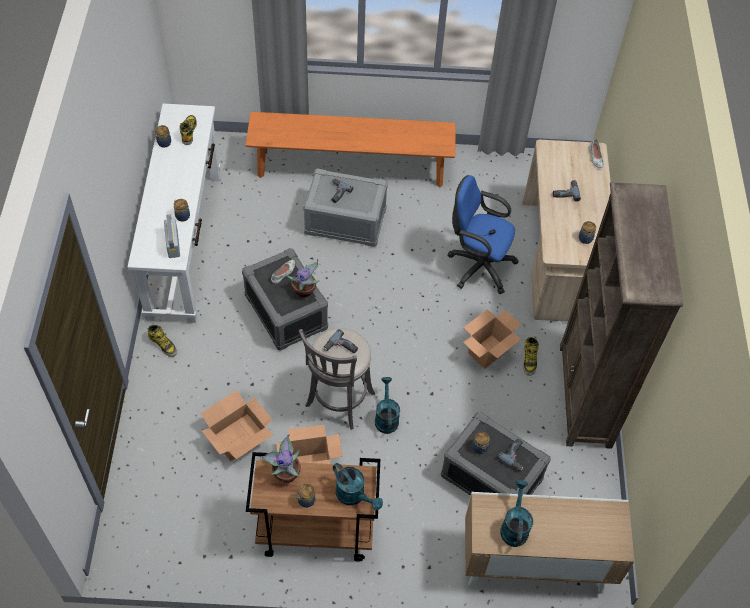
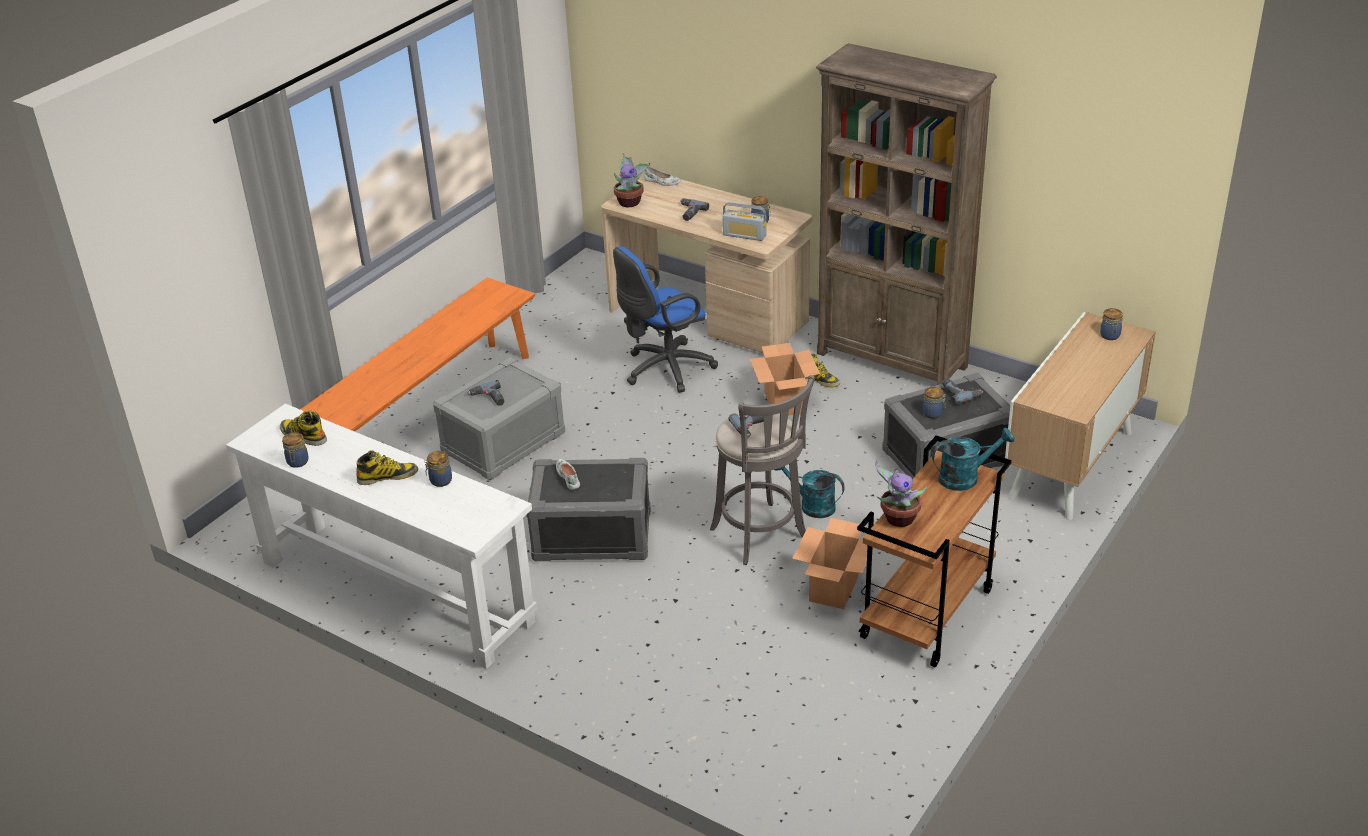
camera: 55 degrees left, 20 degrees down
(163, 344) = (542, 663): boot -> boot (388, 476)
(173, 244) = (478, 501): radio -> radio (744, 235)
(238, 437) = (744, 638): cardboard box -> none
(305, 291) = (612, 468): potted plant -> potted plant (630, 202)
(305, 501) = (947, 515): jar -> jar (1110, 336)
(514, 526) = (1071, 387): turquoise watering can -> none

